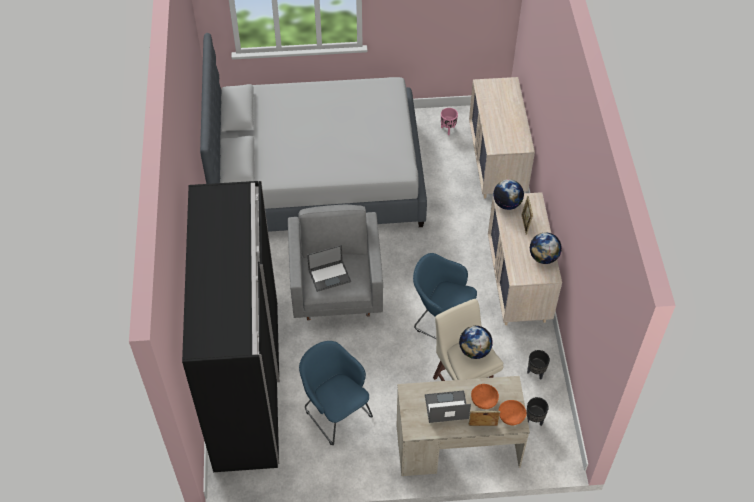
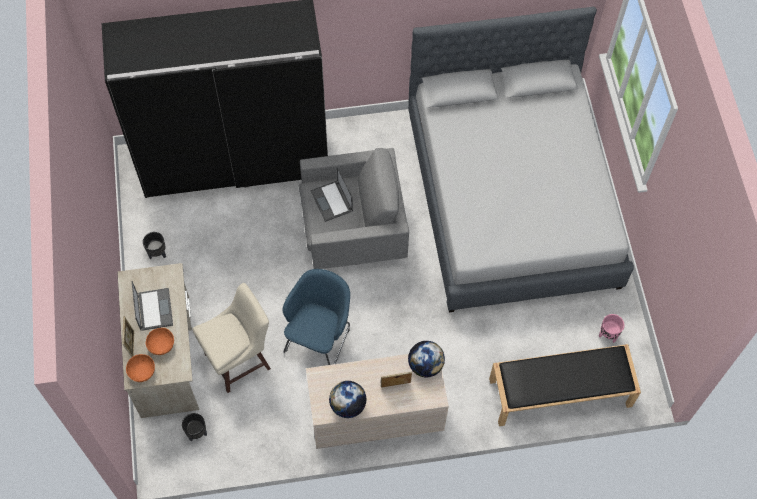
camera: 85 degrees right, 10 degrees up
(336, 412) = (205, 242): blue armchair -> none
(474, 351) = (229, 339): globe -> none
(496, 163) = (559, 393): beige dresser -> black bench
(536, 373) = (255, 436): black planter -> black planter (157, 254)

